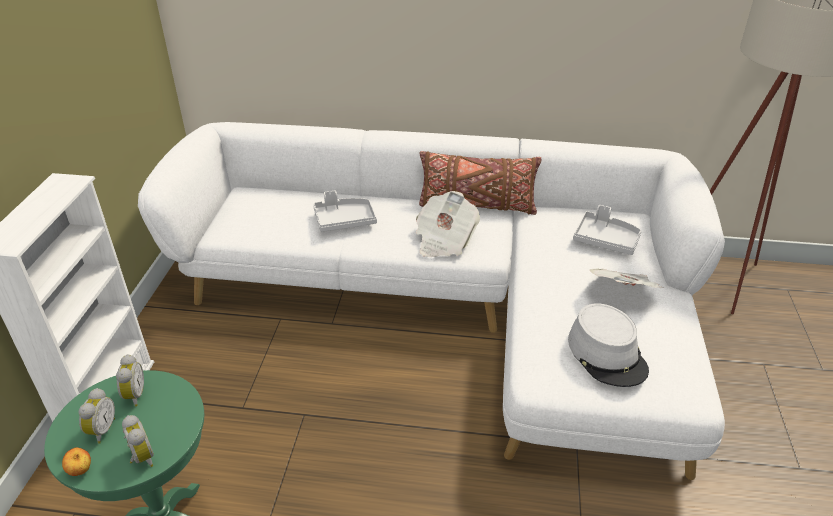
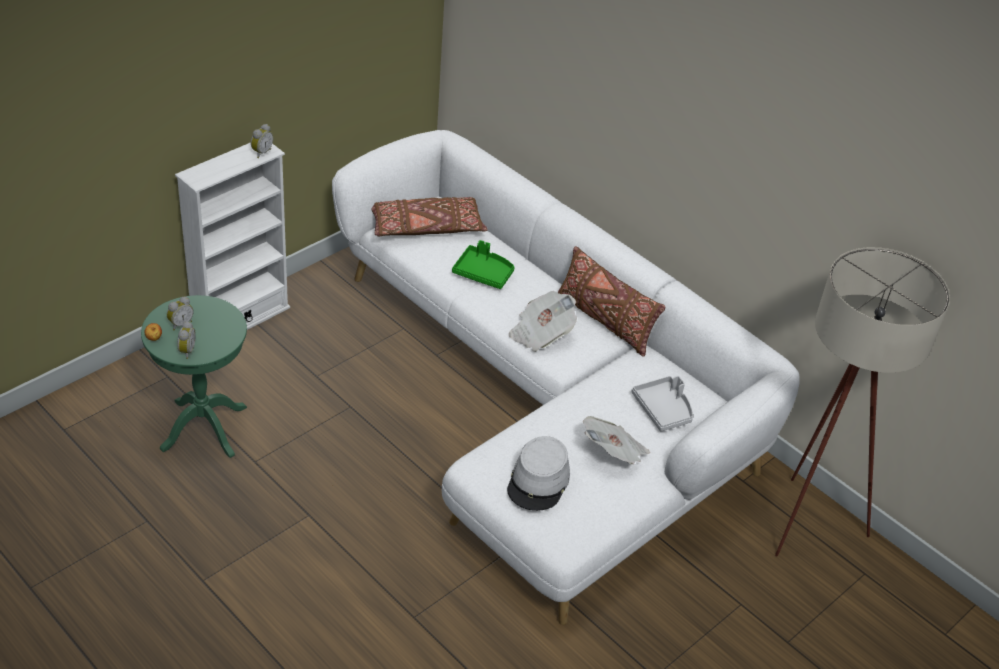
camera: 35 degrees right, 5 degrees up
(133, 395) = (211, 314): alarm clock -> alarm clock (261, 152)
(253, 212) = (426, 227): none -> brown pillow
(344, 220) = (483, 273): grey tray -> green tray

